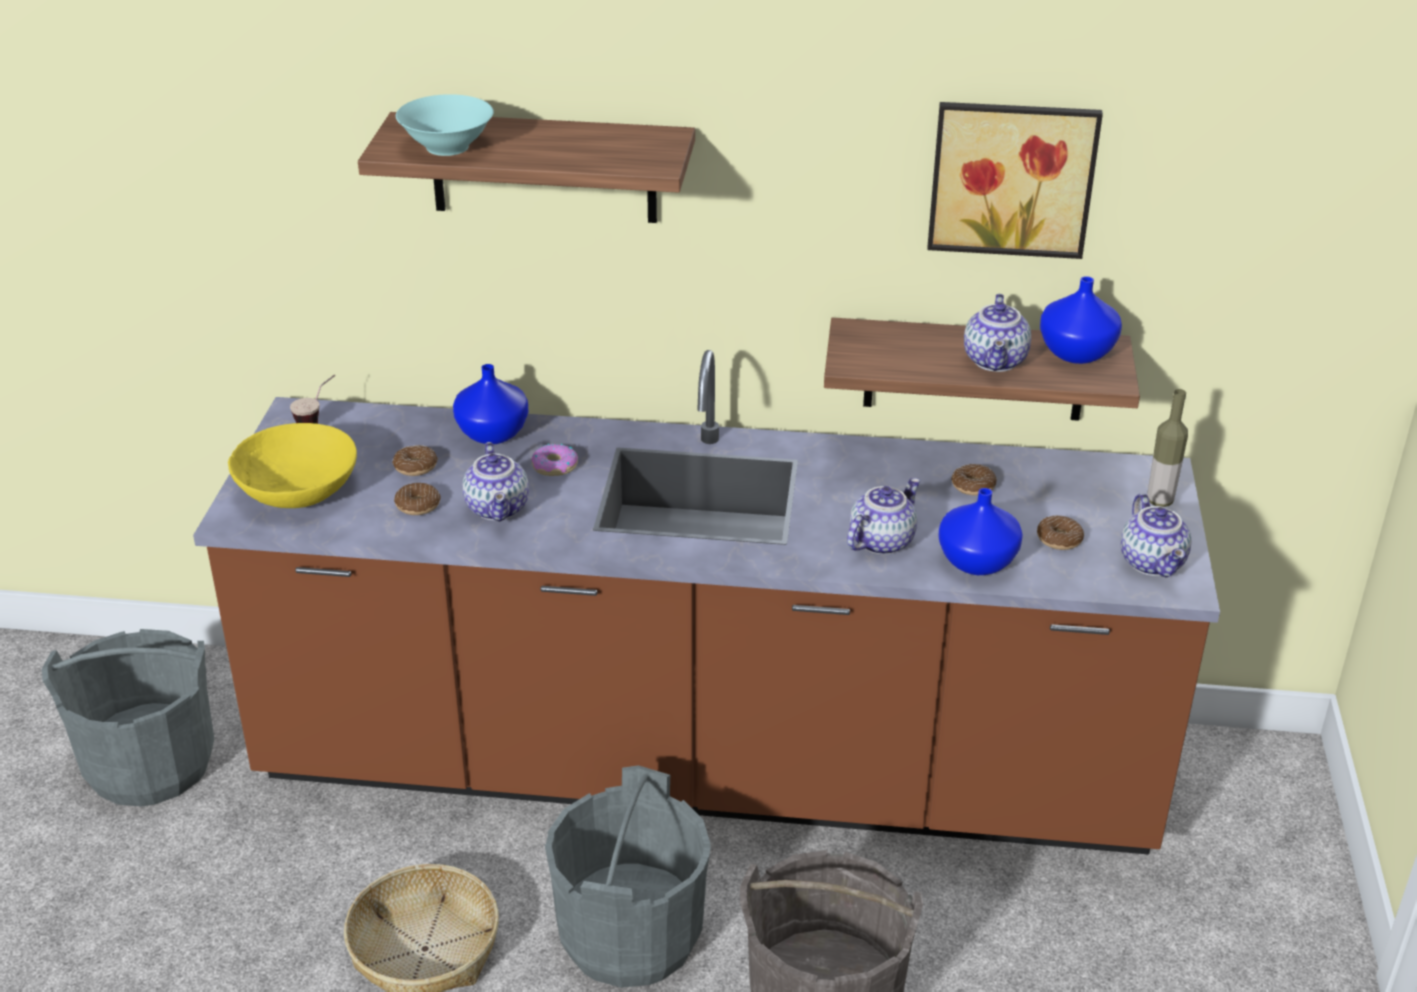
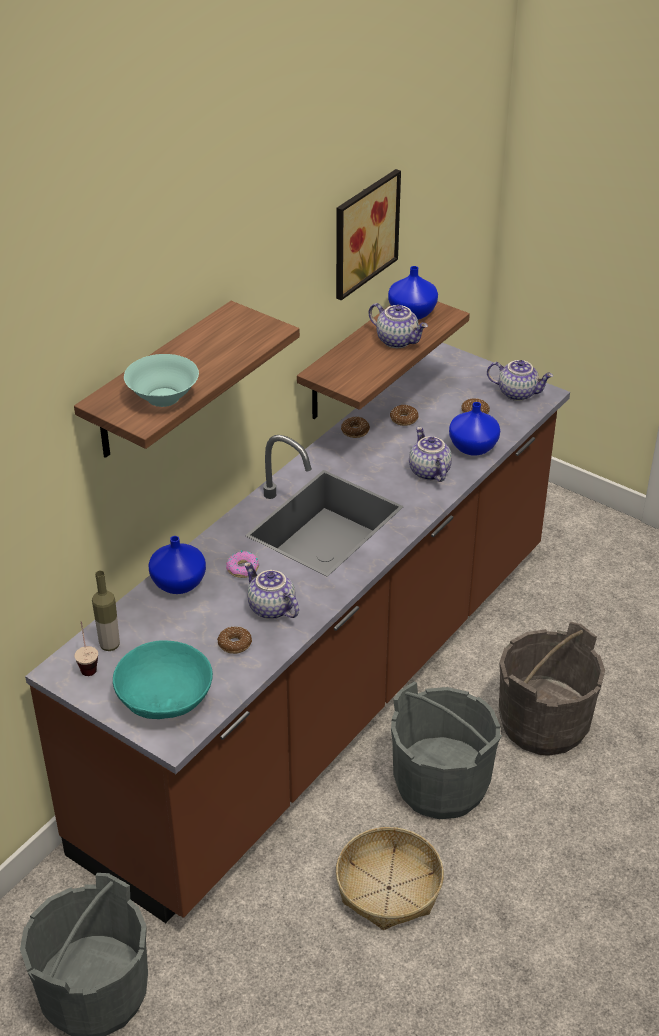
camera: 60 degrees left, 5 degrees up
(297, 490) = (165, 697): yellow bowl -> turquoise bowl
(415, 467) = (187, 631): donut -> donut (355, 431)
(499, 509) = (270, 608): teapot -> teapot turned 150 degrees counterclockwise
(1159, 501) = (468, 367): bottle -> bottle (109, 645)

